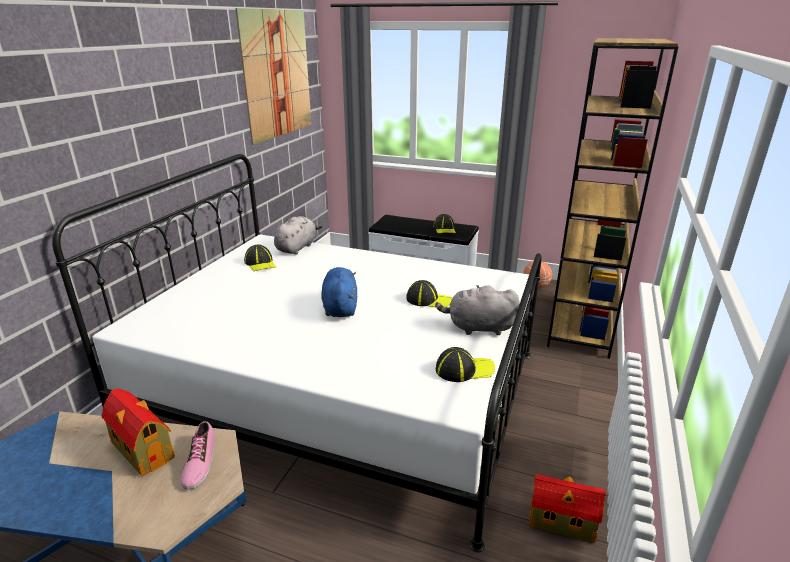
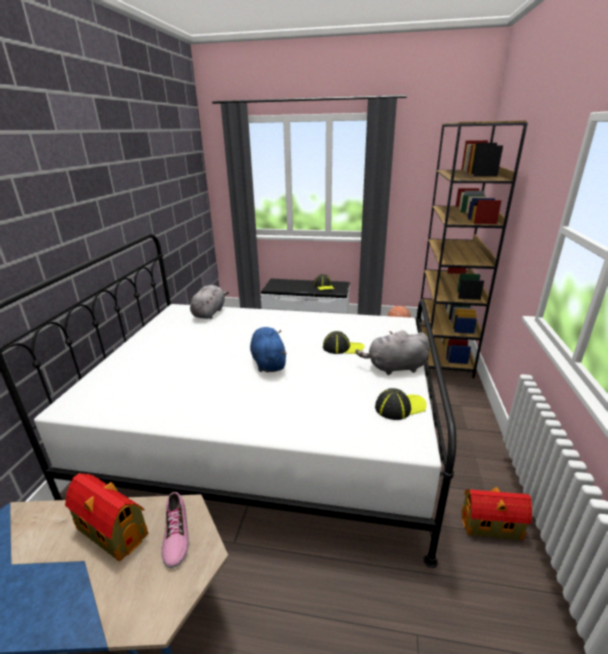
camera: 10 degrees left, 0 degrees up
(260, 263) = (181, 330): cap -> none
(278, 74) = (173, 162): picture -> none

